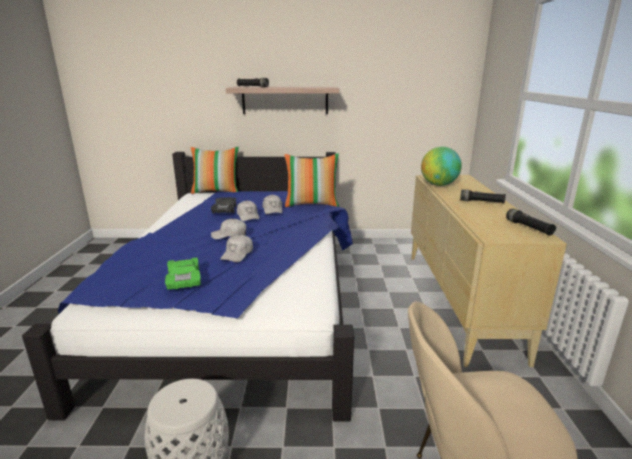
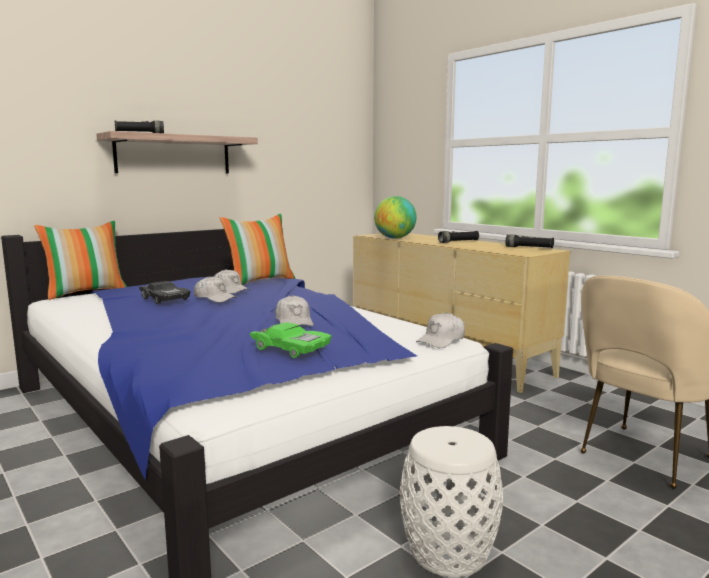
camera: 40 degrees left, 10 degrees down
(229, 235) = (239, 313): white cap -> white cap (441, 340)

